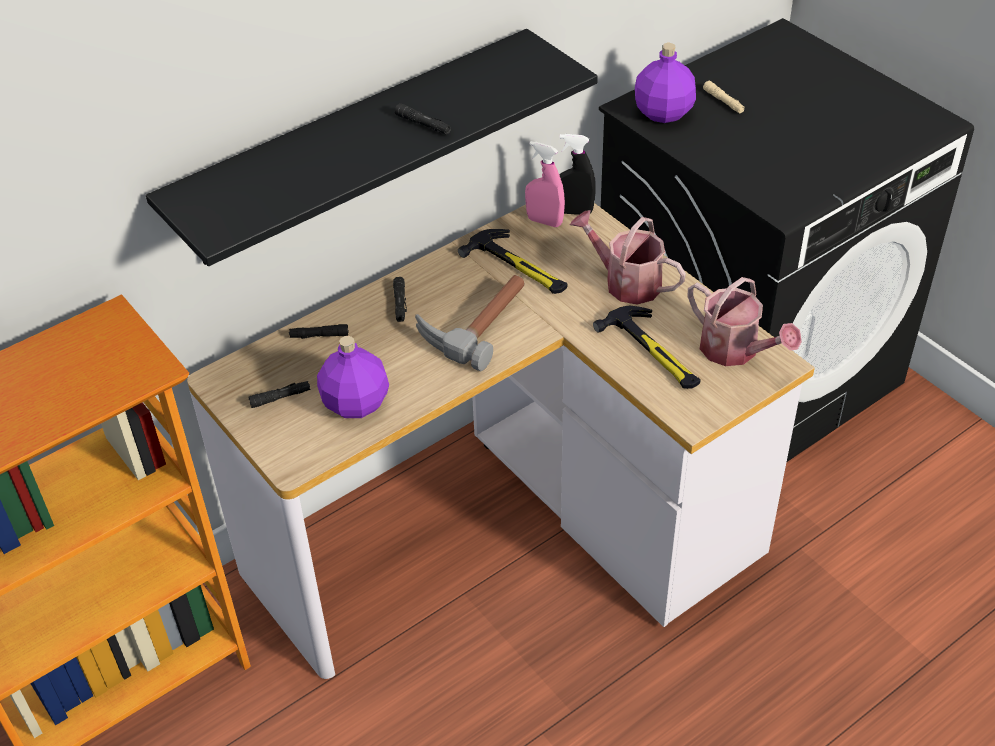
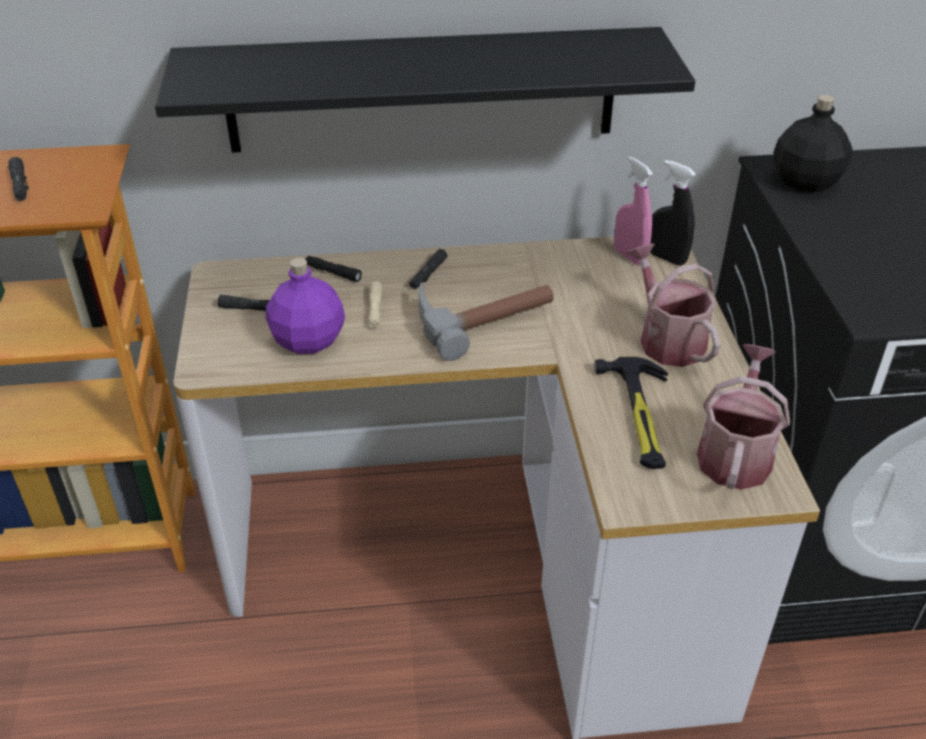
camera: 30 degrees right, 5 degrees down
(423, 124) = (470, 68): black flashlight -> black flashlight (20, 185)
(518, 267) = (568, 285): hammer -> none
(664, 113) = (805, 182): purple bottle -> black bottle
(723, 101) = (885, 192): beige flashlight -> beige flashlight (375, 310)
(735, 351) = (735, 453): watering can -> watering can turned 150 degrees counterclockwise

